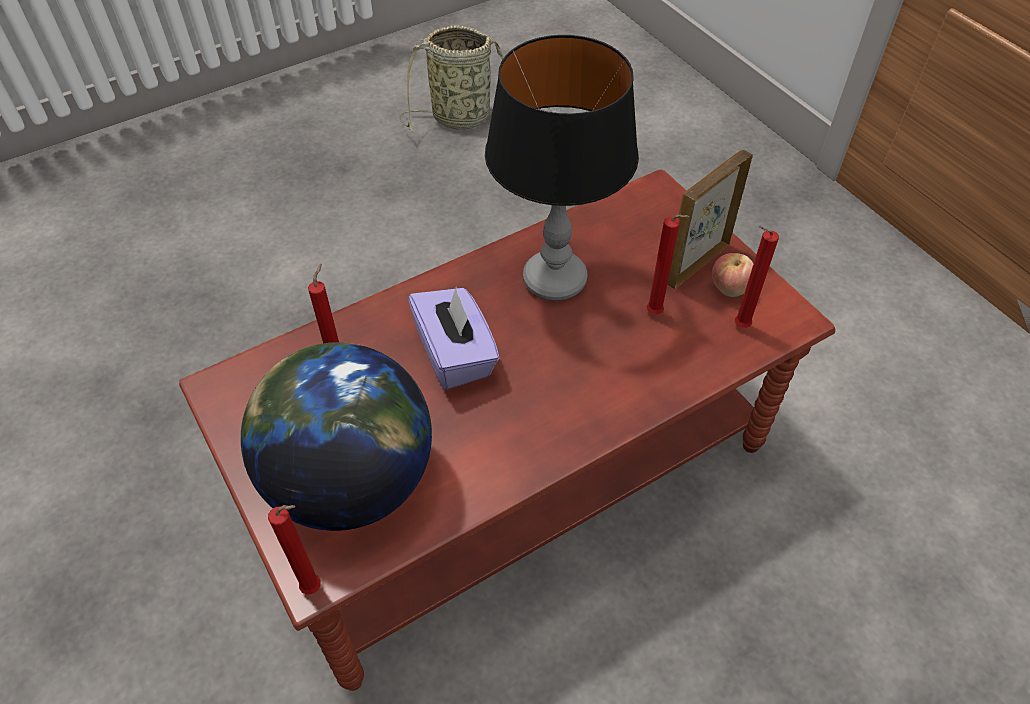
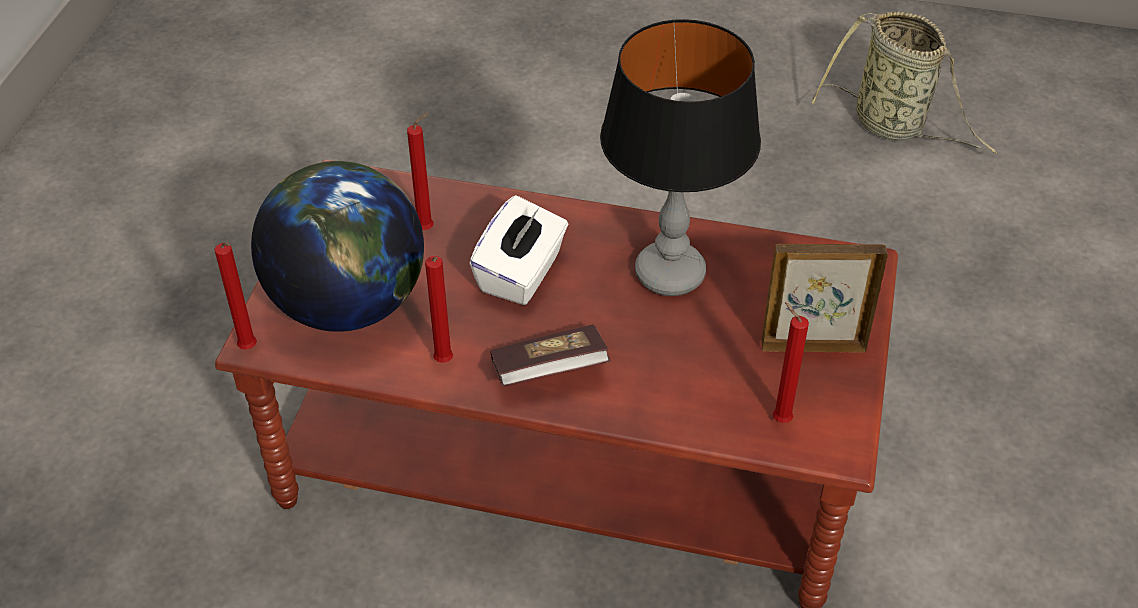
camera: 45 degrees right, 5 degrees down
(455, 355) = (521, 274): purple tissue box -> white tissue box
(565, 411) = (549, 371): none -> book
(656, 314) = (719, 358): red candle -> red candle (443, 363)
(729, 287) = (815, 385): apple -> none

